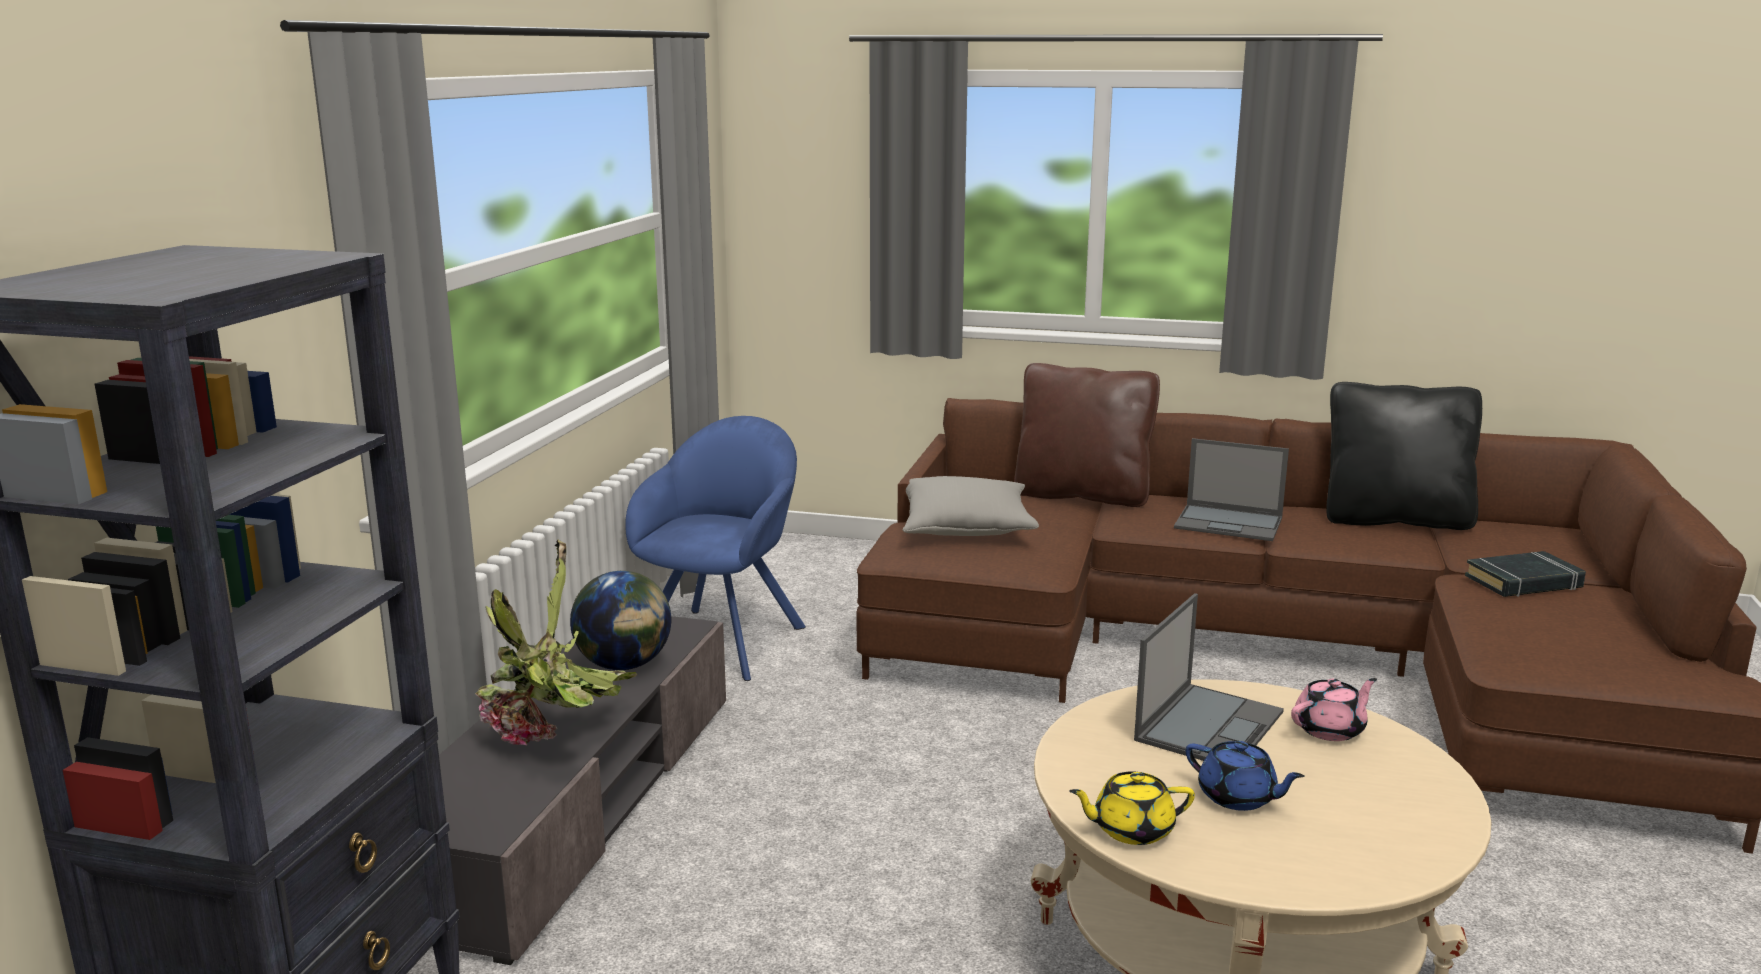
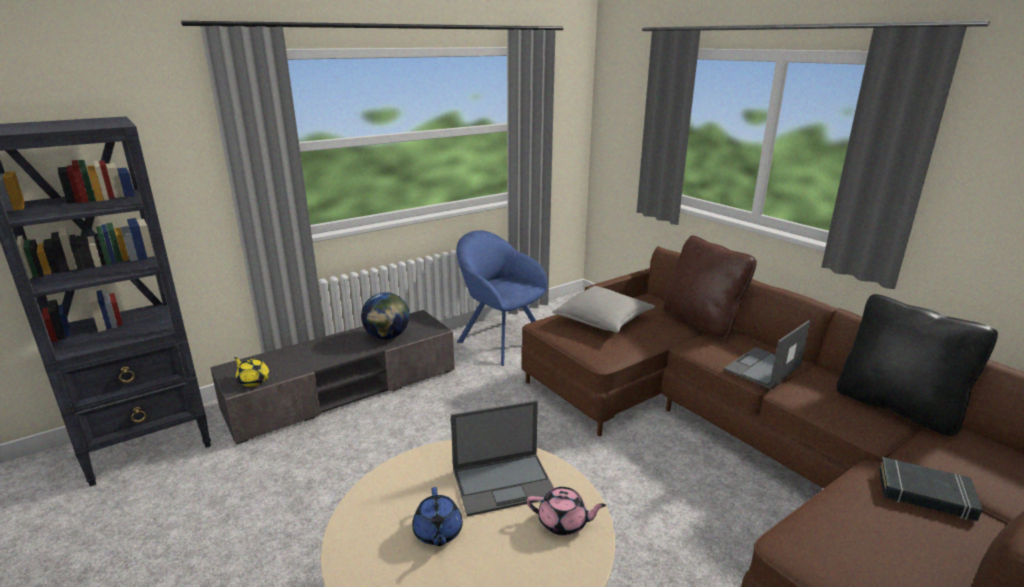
camera: 40 degrees right, 5 degrees up
(556, 736) = (317, 357): potted plant -> none
(724, 638) = (499, 340): blue armchair -> blue armchair turned 105 degrees counterclockwise
(1131, 829) = (360, 517): yellow teapot -> yellow teapot (253, 380)
(1230, 523) = (762, 368): laptop -> laptop turned 75 degrees clockwise

